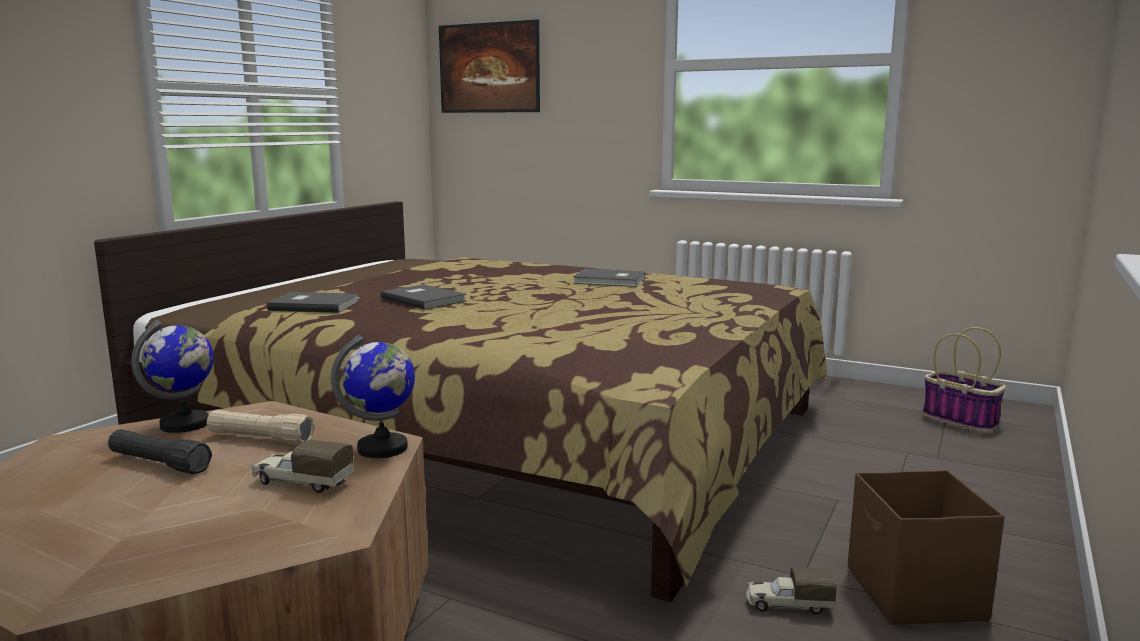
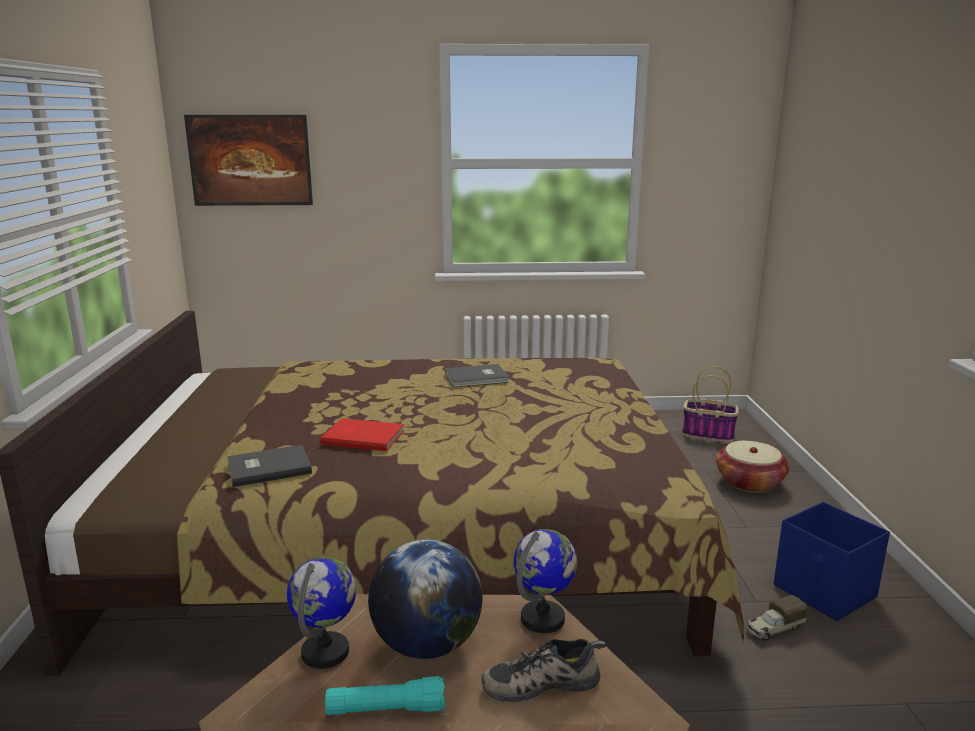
camera: 30 degrees left, 5 degrees up
(159, 464) = (386, 710): black flashlight -> turquoise flashlight
(260, 439) = (427, 645): beige flashlight -> globe
(302, 482) = (541, 681): toy truck -> shoe
(424, 299) = (363, 436): grey book -> red book
(914, 595) = (825, 592): brown storage box -> blue storage box
(956, 472) = (749, 482): none -> basket

